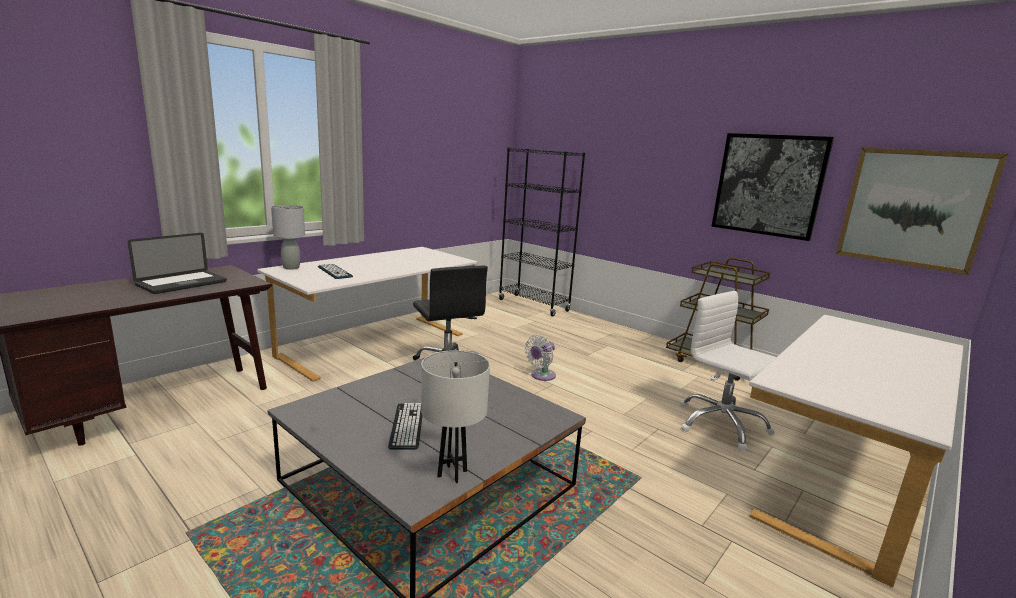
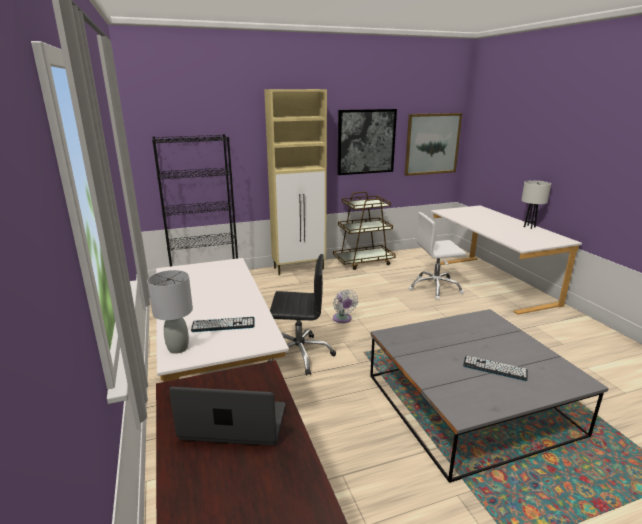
camera: 60 degrees left, 5 degrees up
(182, 283) = (234, 423): laptop -> laptop turned 60 degrees counterclockwise
(452, 474) = (555, 364): white table lamp -> white table lamp (529, 227)
(628, 334) = (299, 268): none -> beige cabinet

